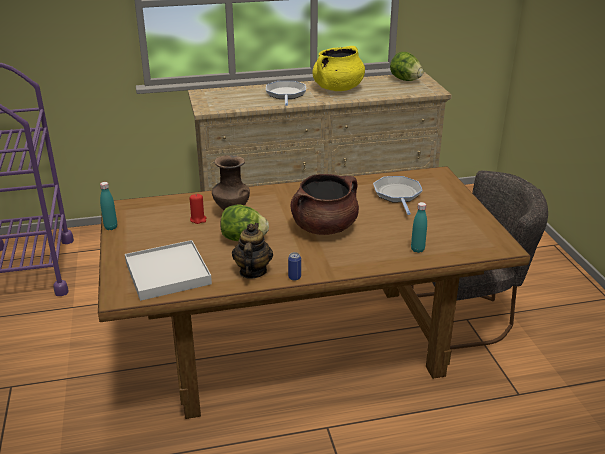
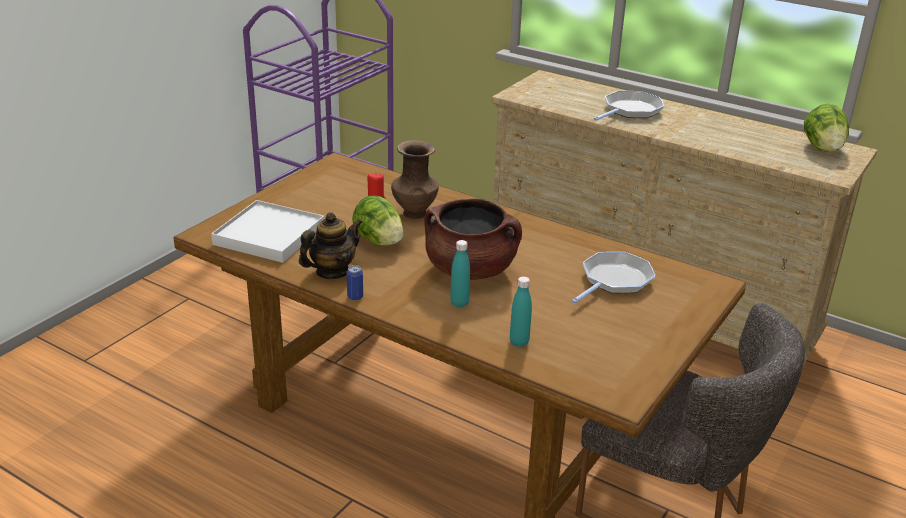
camera: 45 degrees right, 0 degrees up
(111, 227) = (299, 176): turquoise bottle -> turquoise bottle (459, 303)
(338, 88) = (707, 126): yellow cooking pot -> none

